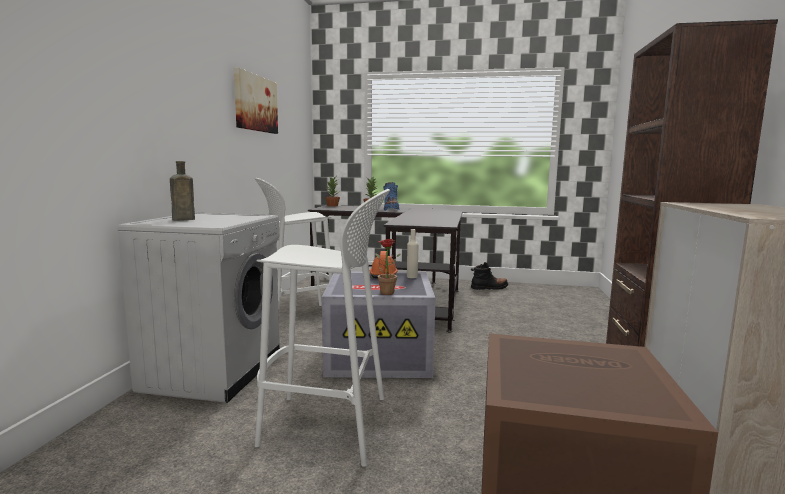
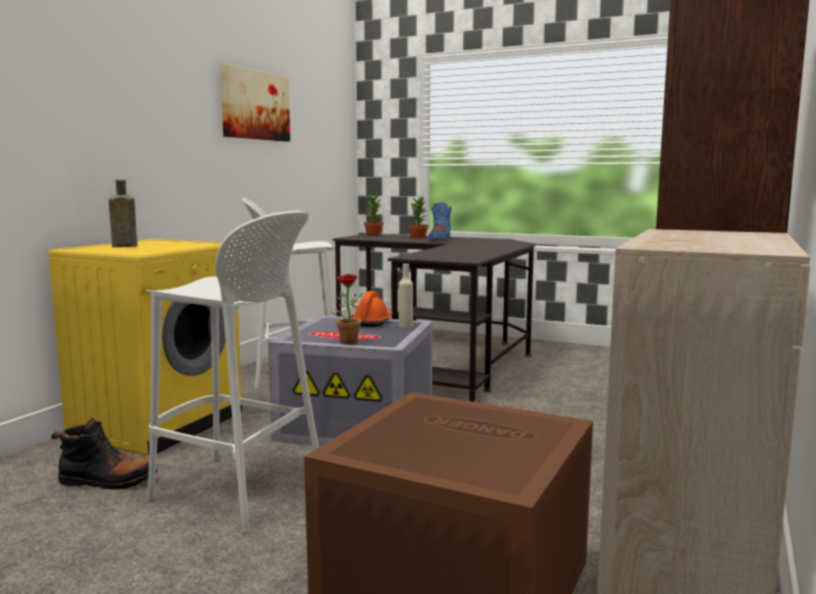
camera: 15 degrees right, 0 degrees up
(216, 371) = (161, 424): white washing machine -> yellow washing machine
(489, 288) = (580, 354): black boot -> black boot (107, 481)

